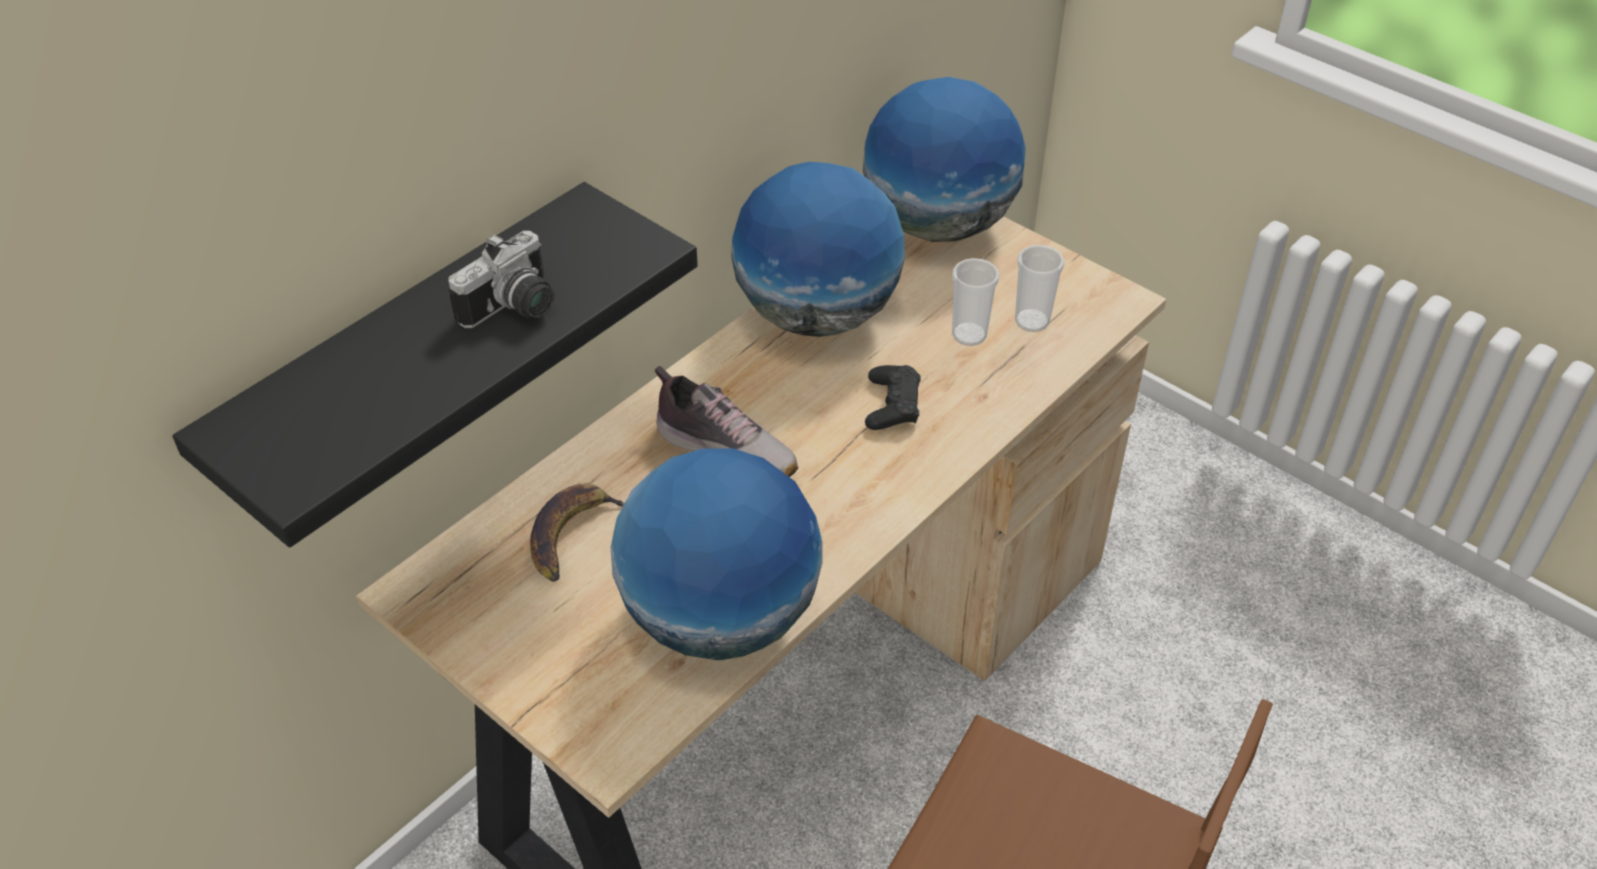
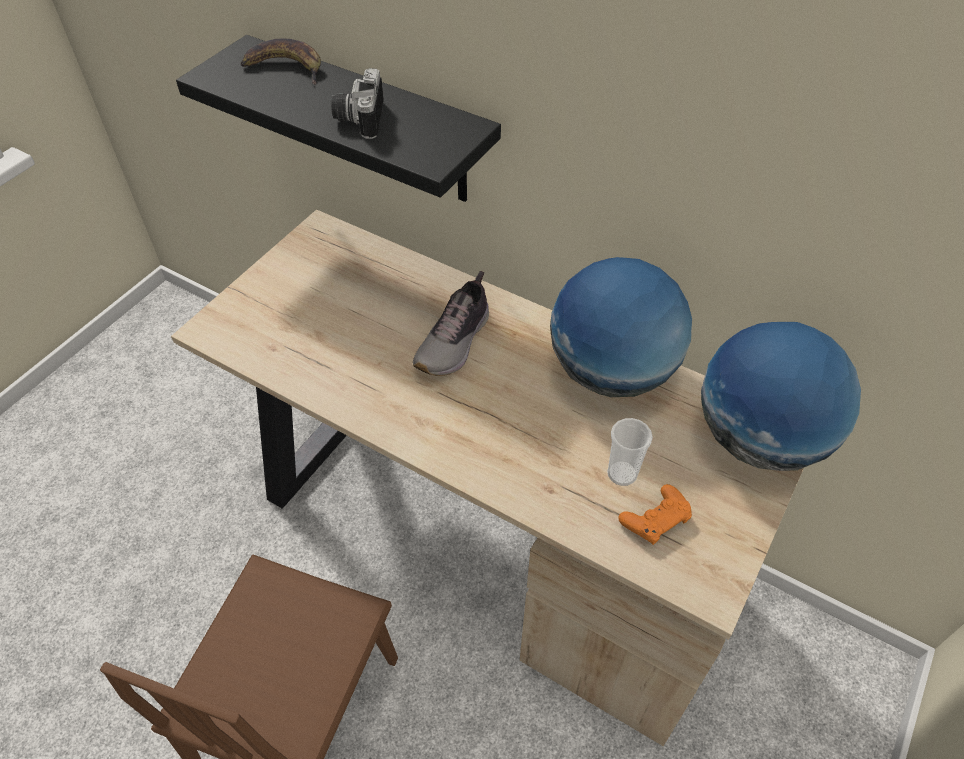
camera: 80 degrees right, 5 degrees up
(515, 309) = (358, 118): camera -> camera turned 60 degrees clockwise
(571, 534) = (370, 282): banana -> banana (286, 67)
(721, 617) = (309, 362): globe -> none
(892, 405) = (524, 430): black game controller -> none
(1032, 321) = (655, 519): cup -> orange game controller

